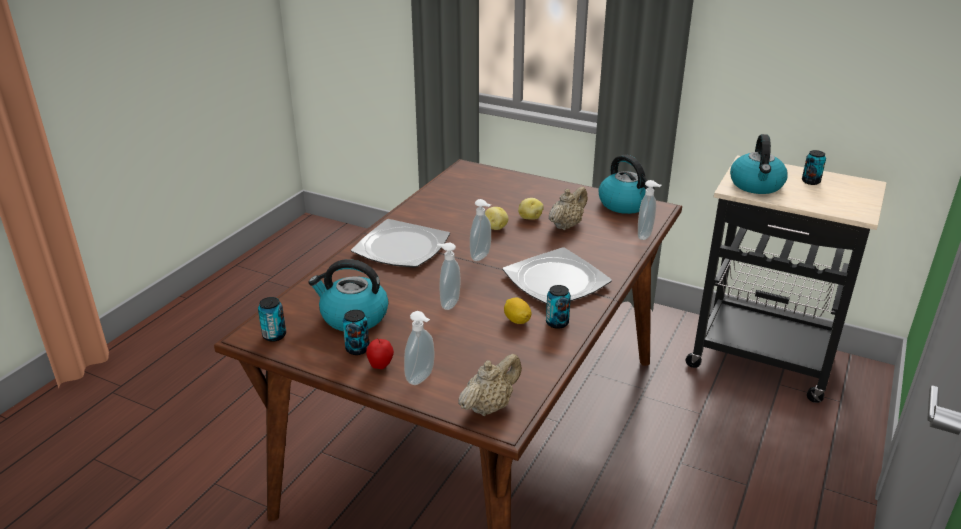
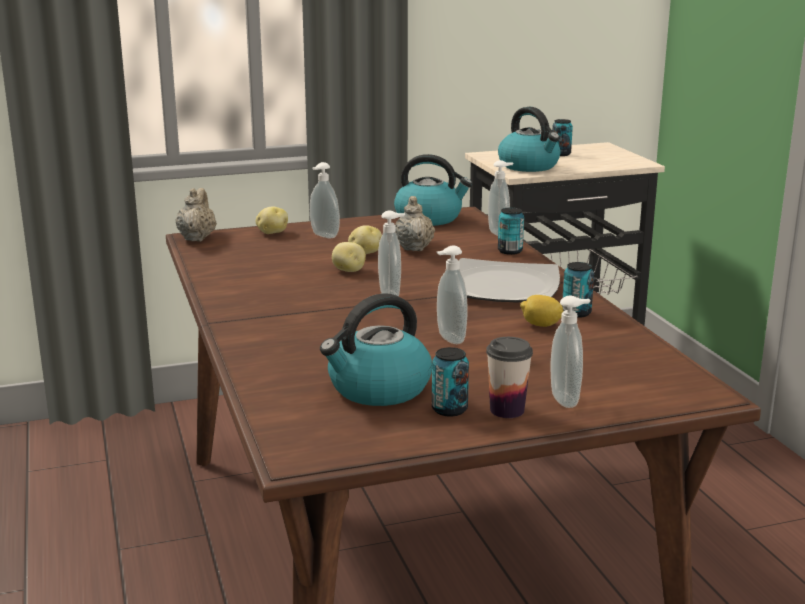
camera: 45 degrees left, 10 degrees down
(274, 335) = (327, 443): can -> can (510, 251)
(381, 366) = (507, 410): apple -> cup
(402, 247) = (287, 318): plate -> none
(489, 406) = (669, 389): beige teapot -> beige teapot (197, 238)
(510, 180) = (272, 233): none -> potato
(533, 194) = (323, 236): none -> soap dispenser

